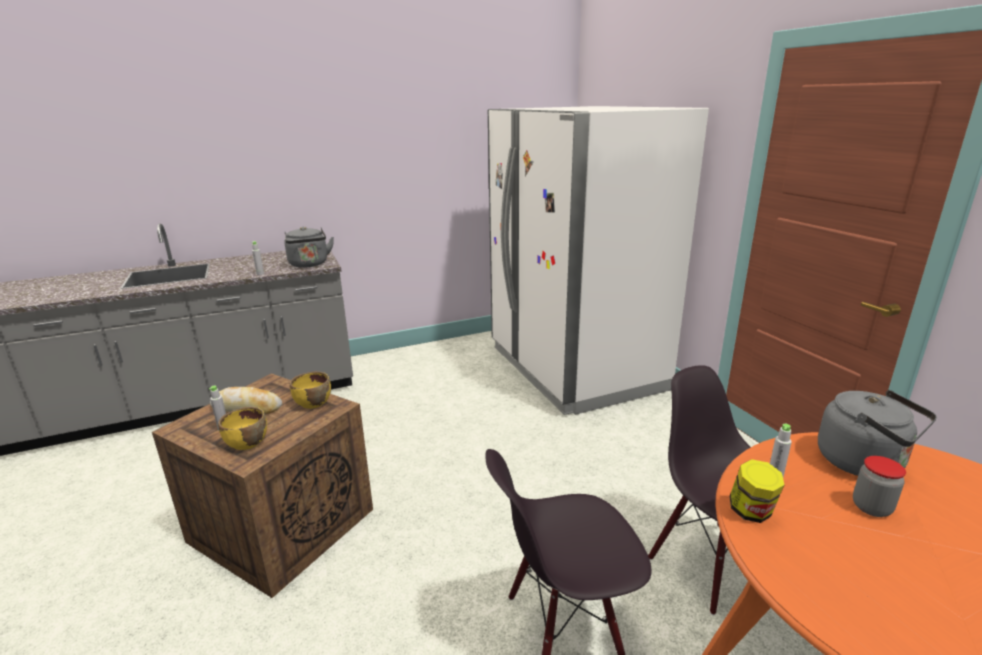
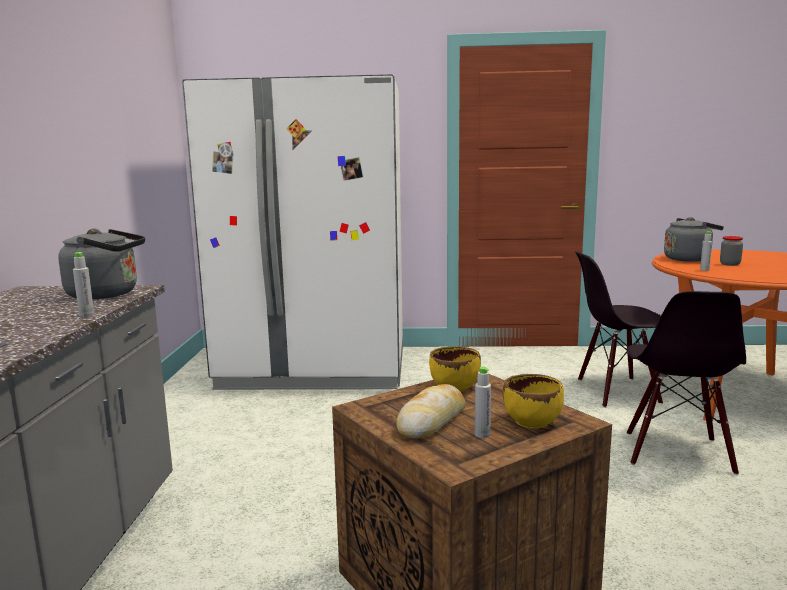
camera: 65 degrees left, 10 degrees down
(751, 512) = (736, 276): jar -> none

